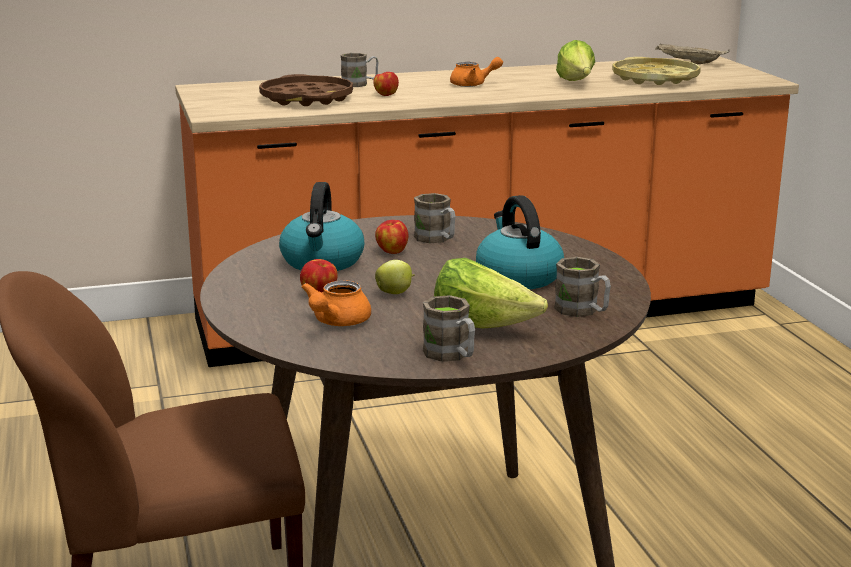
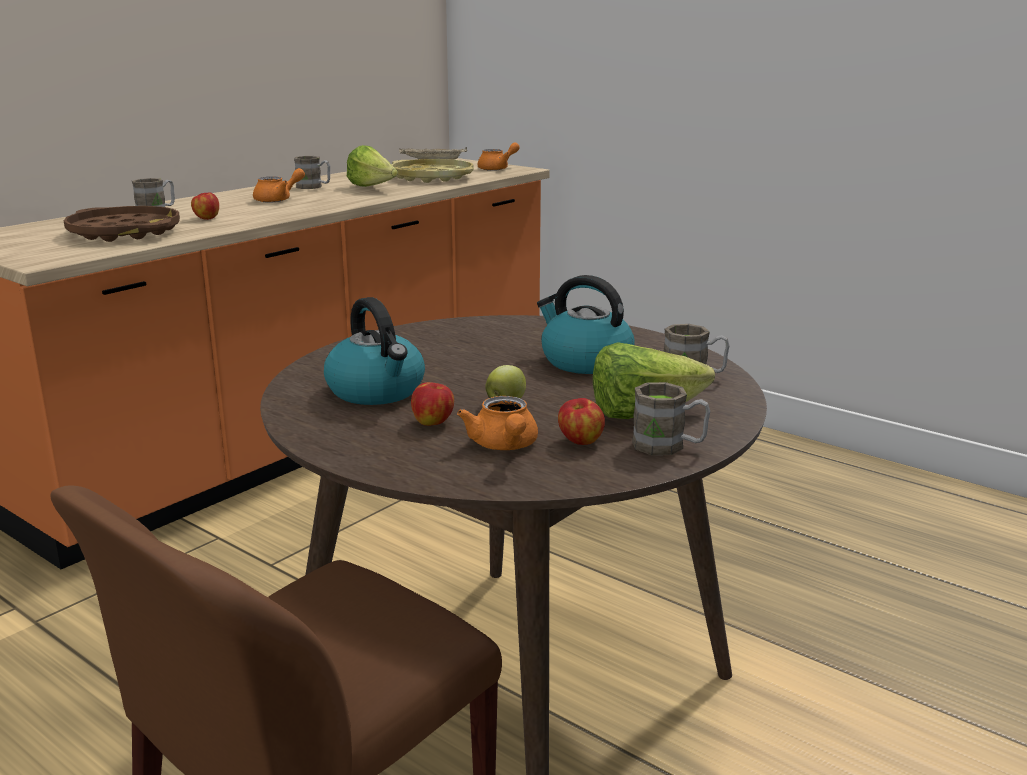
camera: 35 degrees left, 0 degrees up
(392, 251) = (428, 365): apple -> apple (580, 441)
(437, 239) = (449, 345): brown mug -> brown mug (314, 187)
(743, 77) = (497, 168): none -> orange teapot

